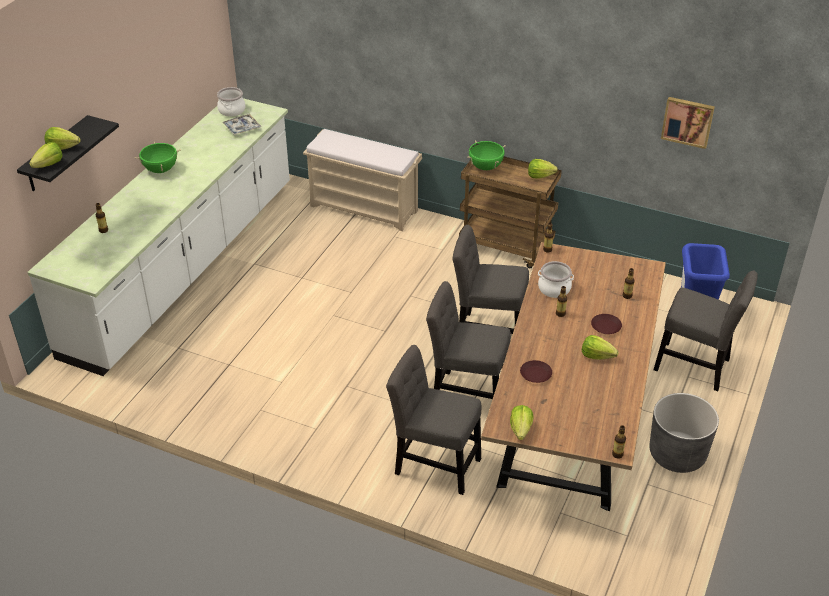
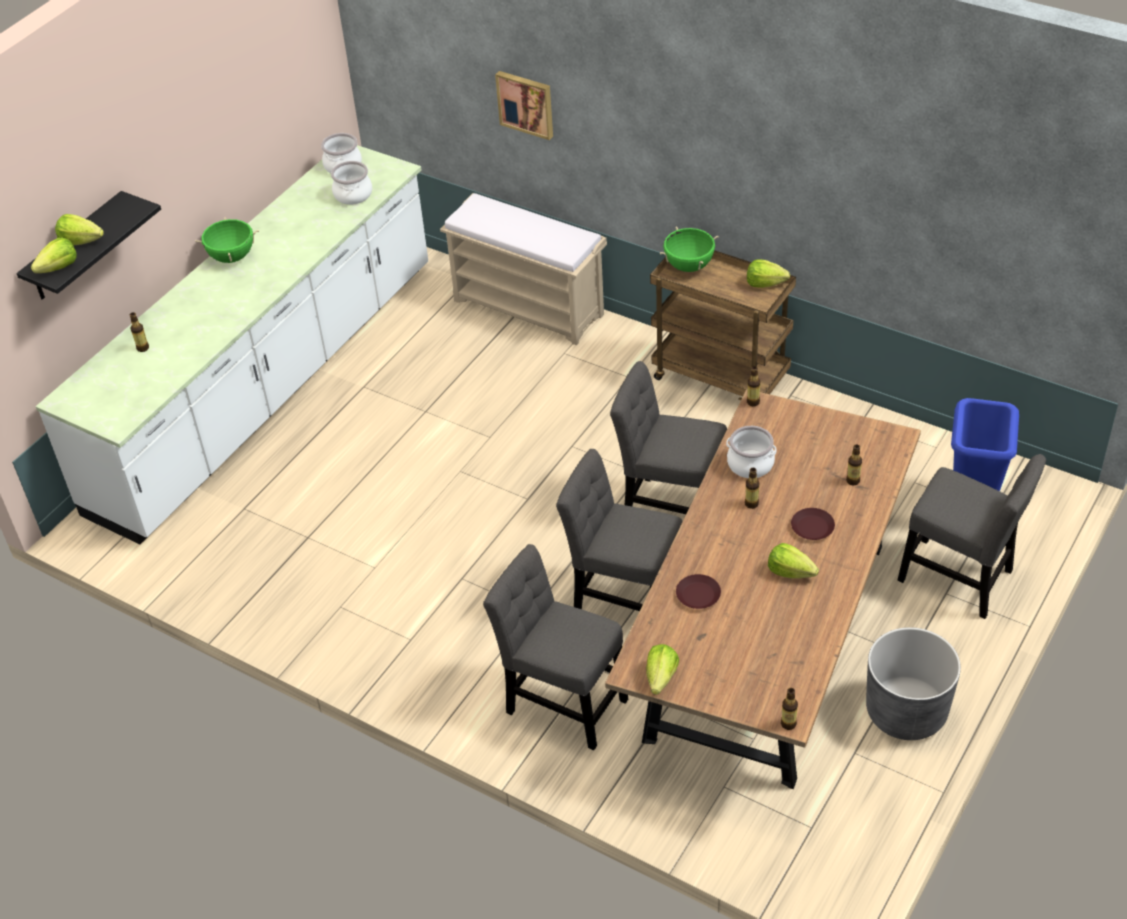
camera: 10 degrees right, 5 degrees up
(242, 128) = (352, 194): tray -> cooking pot
(687, 121) = (969, 224): picture -> picture (526, 103)

